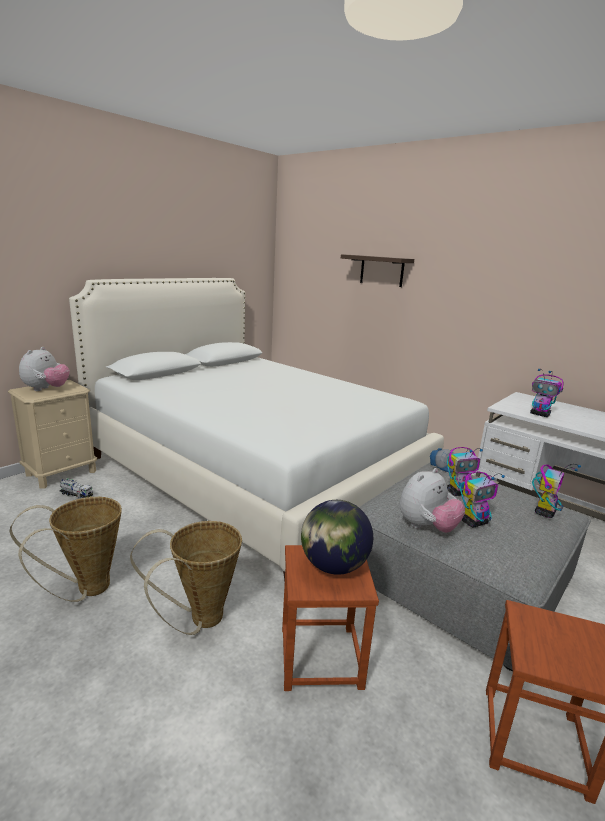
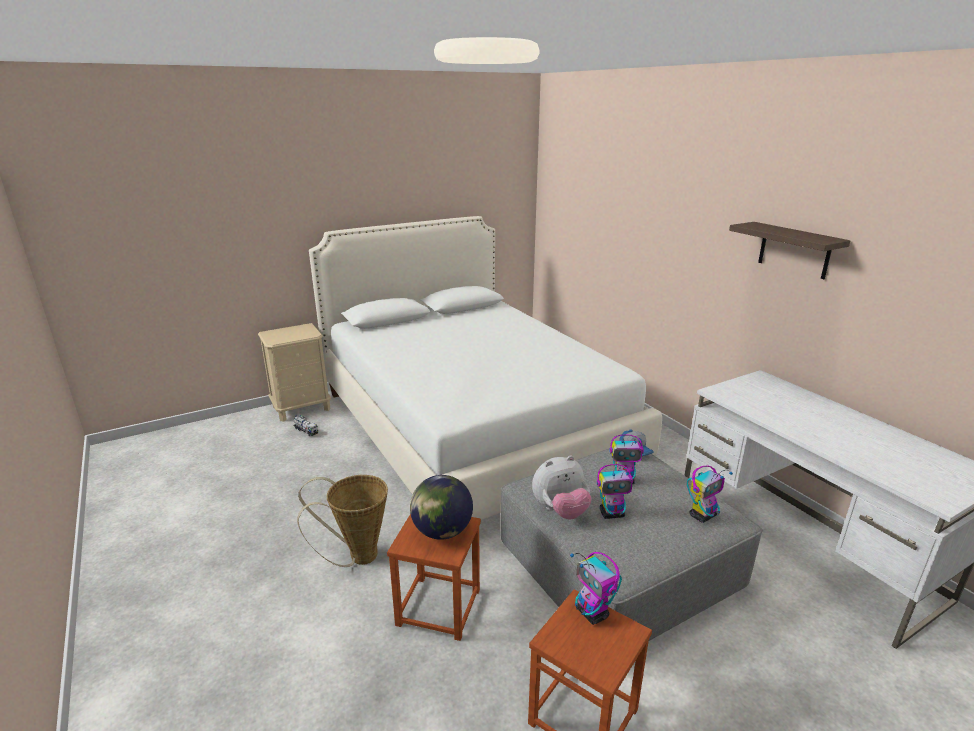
camera: 20 degrees right, 5 degrees up
(46, 389) = (287, 333): plush toy -> none
(86, 590) = (283, 516): basket -> none
(381, 271) = (633, 213): shelf -> shelf (794, 250)
(540, 414) = (753, 405): toy robot -> toy robot (592, 613)

